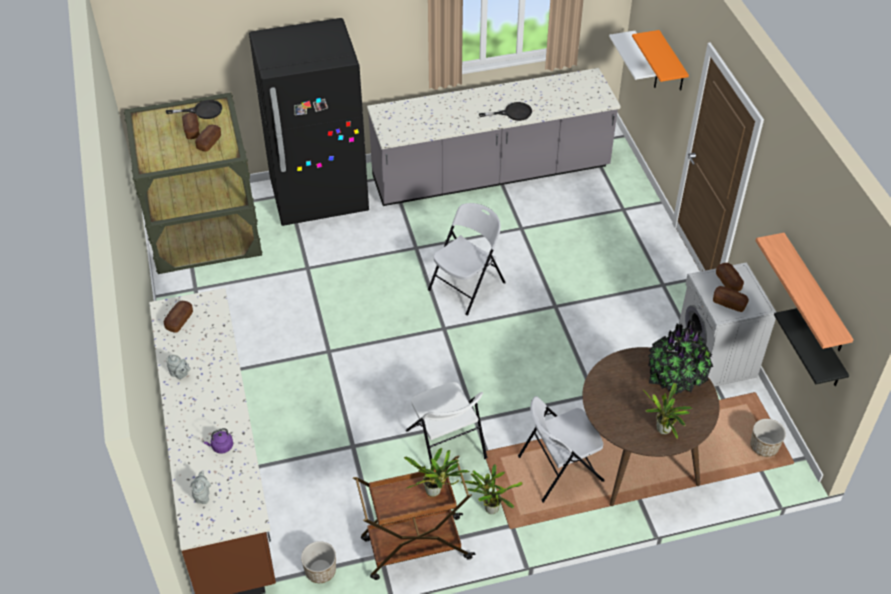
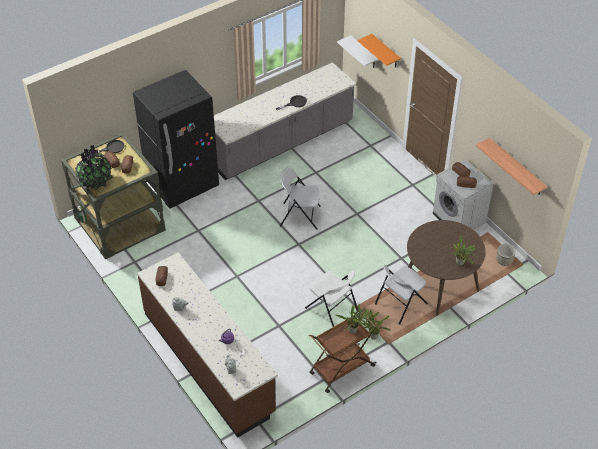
camera: 20 degrees left, 0 degrees up
(320, 571) = (295, 397): planter -> none
(466, 286) = (300, 216): white chair -> white chair turned 105 degrees counterclockwise
(676, 377) = (454, 233): potted plant -> potted plant (96, 181)
(823, 349) = (528, 196): black shelf -> none

